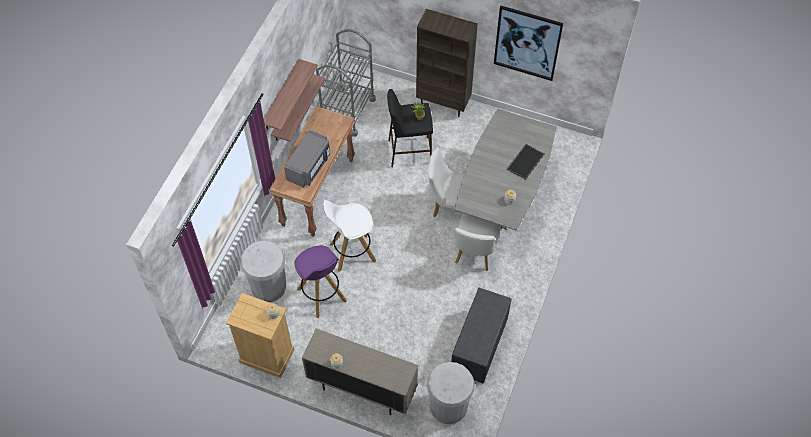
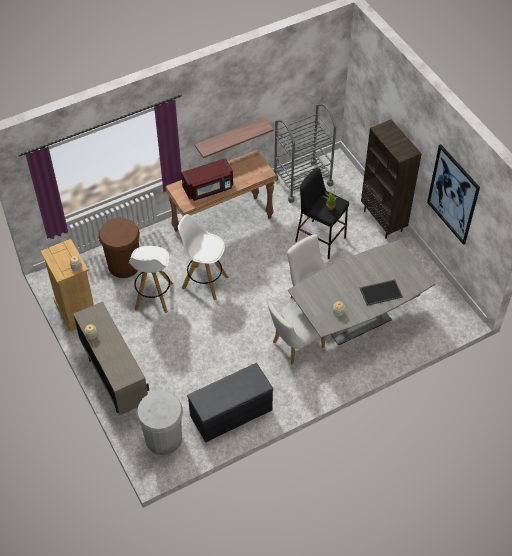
camera: 40 degrees right, 5 degrees down
(268, 286) = (124, 265): white trash can -> brown trash can
(281, 96) = (218, 118): shelf -> none
(309, 166) = (208, 188): grey microwave -> red microwave
(322, 295) = (153, 296): purple stool -> white stool

